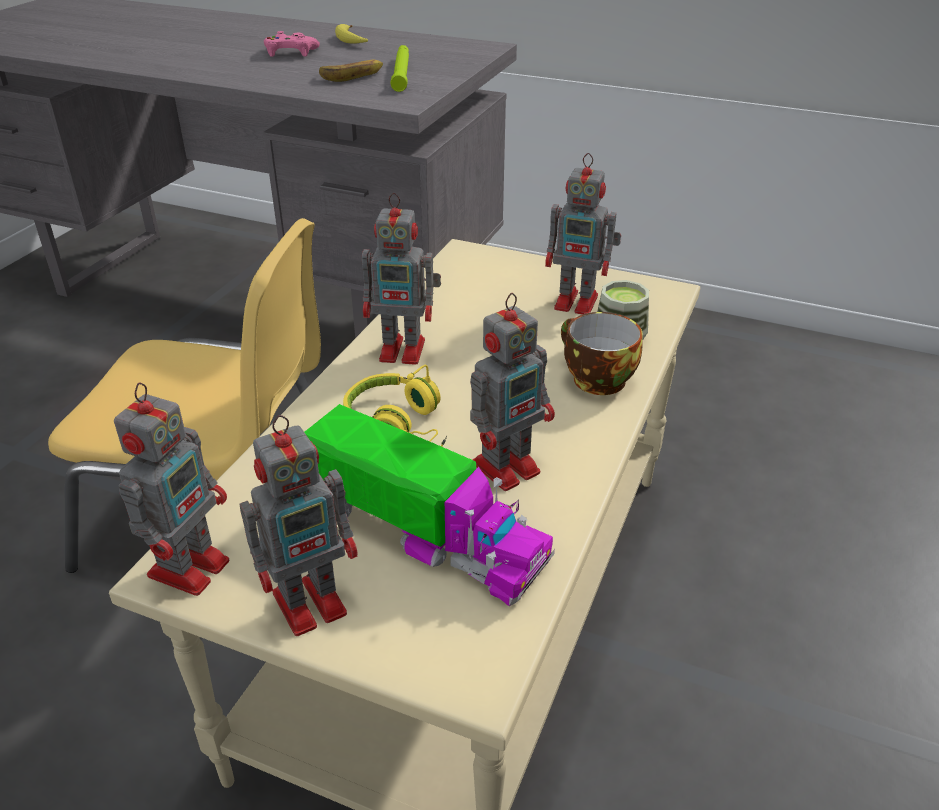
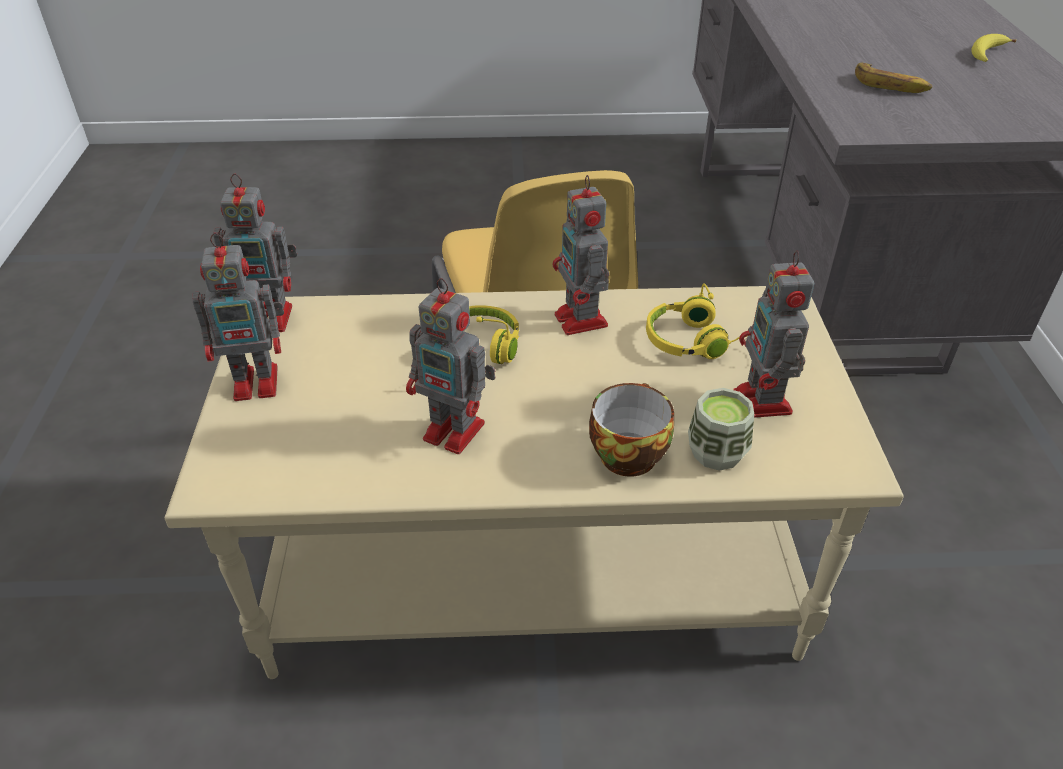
camera: 65 degrees right, 5 degrees up
(290, 52) = (902, 41): pink game controller -> none
(313, 601) = (259, 382): toy robot -> toy robot turned 45 degrees counterclockwise
(401, 73) = (937, 105): green flashlight -> none
(425, 533) = (350, 411): toy truck -> none
(486, 303) = (701, 343): none -> yellow headphones

